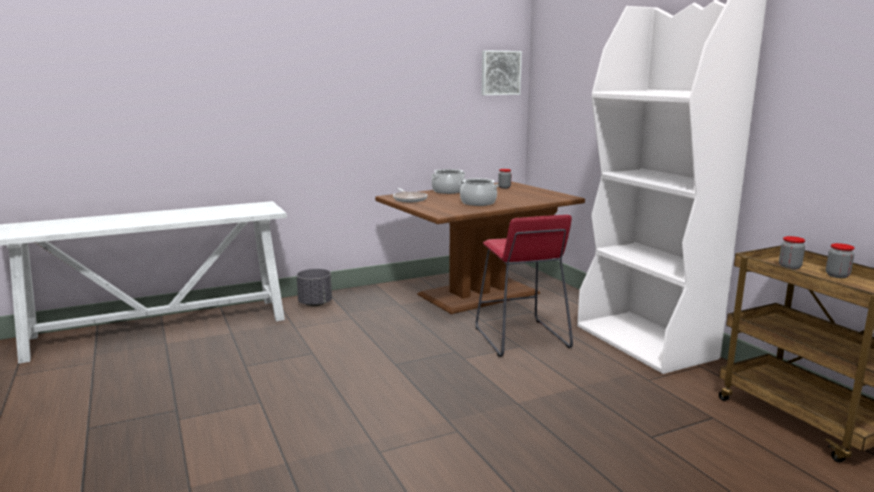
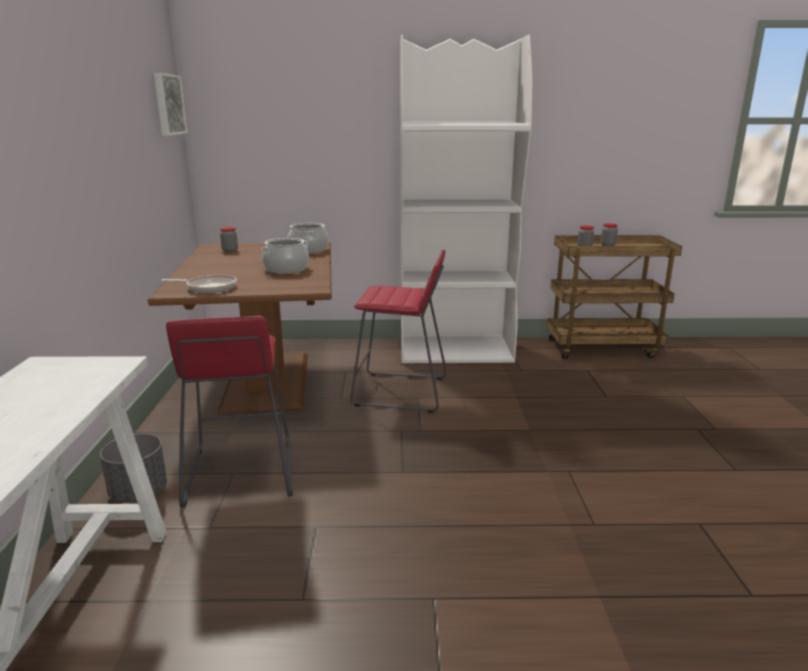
camera: 65 degrees left, 5 degrees up
(353, 319) = (240, 473): none -> red stool
(448, 191) = (200, 269): cooking pot -> cooking pot (308, 250)

